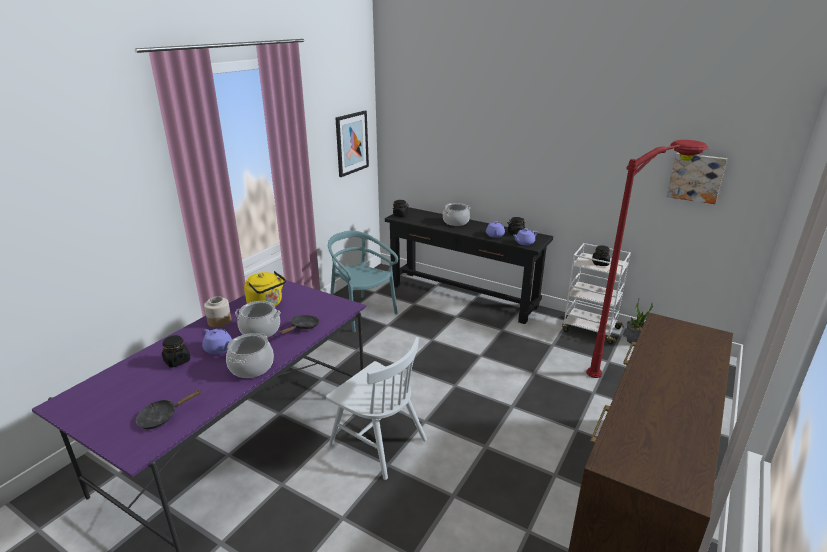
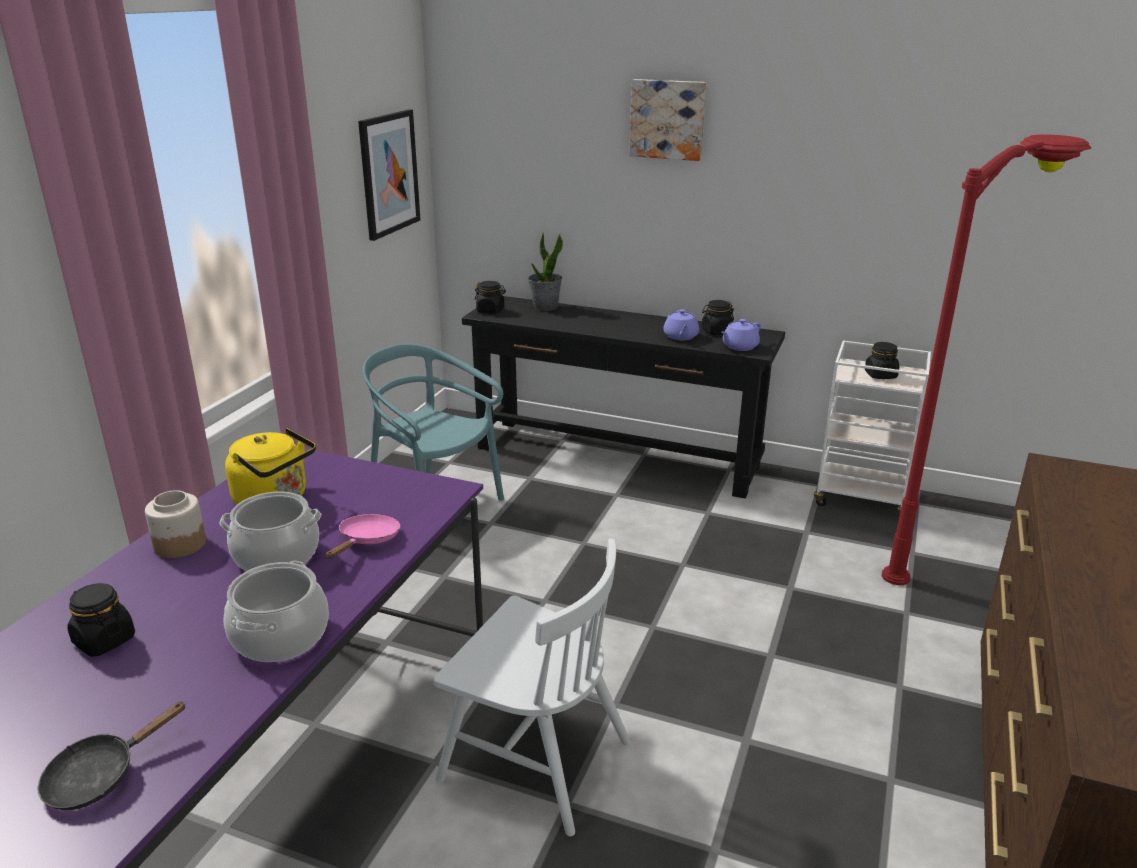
camera: 10 degrees left, 0 degrees up
(219, 349) = (195, 604): purple teapot -> none
(302, 327) = (367, 540): black frying pan -> pink frying pan
(456, 222) = (599, 317): cooking pot -> none
(634, 341) = (943, 511): potted plant -> potted plant (545, 307)
(696, 177) = (1048, 207): picture -> picture (668, 119)

